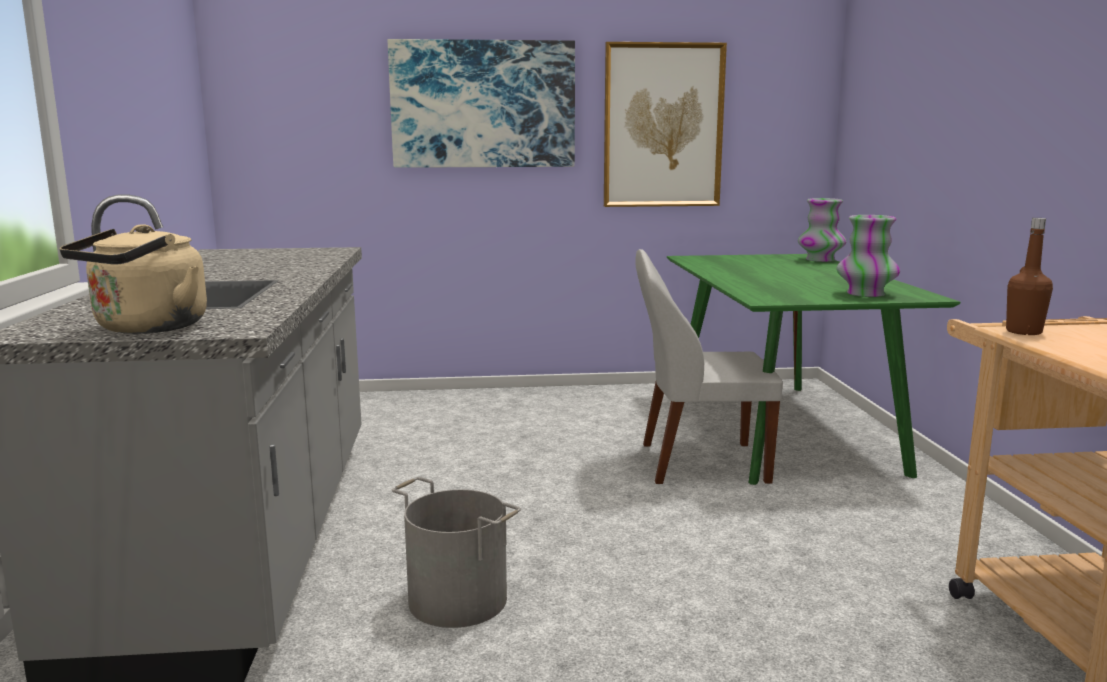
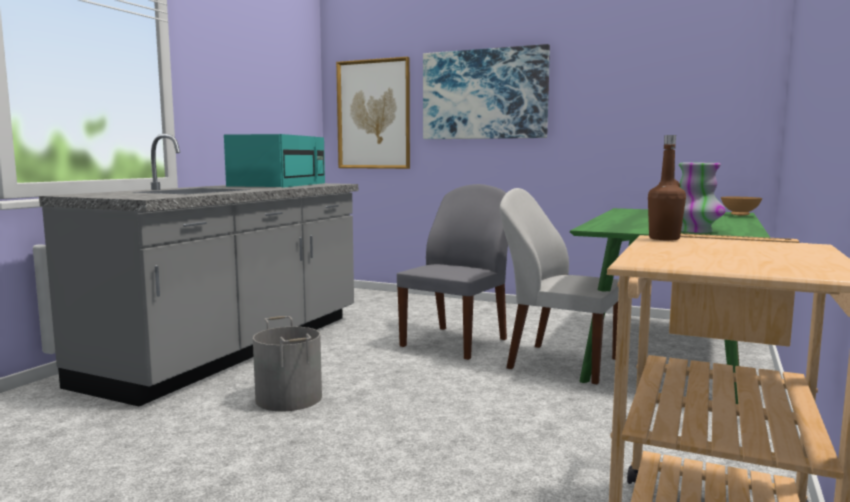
camera: 30 degrees right, 5 degrees down
(146, 328) = (117, 196): beige kettle -> none
(255, 259) = (279, 184): none -> turquoise microwave
(547, 458) = (456, 342): none -> grey chair
(663, 126) = (619, 105): picture -> picture (373, 114)
(820, 260) = (739, 215): vase -> brown bowl

